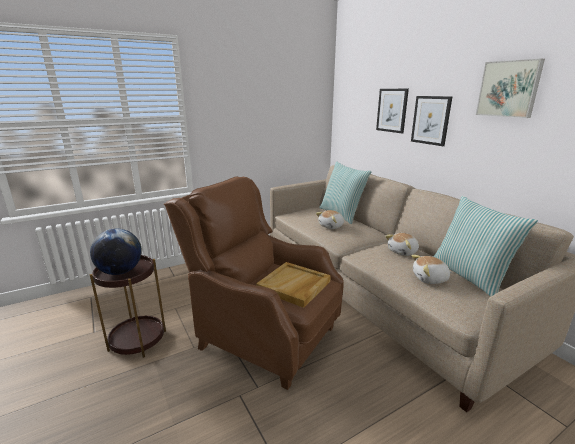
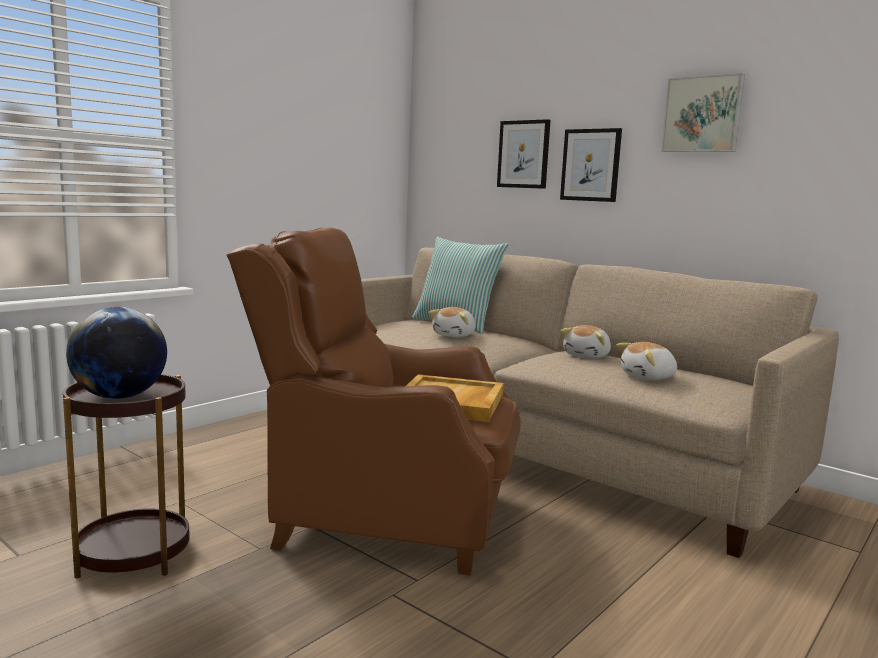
camera: 20 degrees left, 10 degrees down
(470, 276) = (696, 373): pillow -> none

